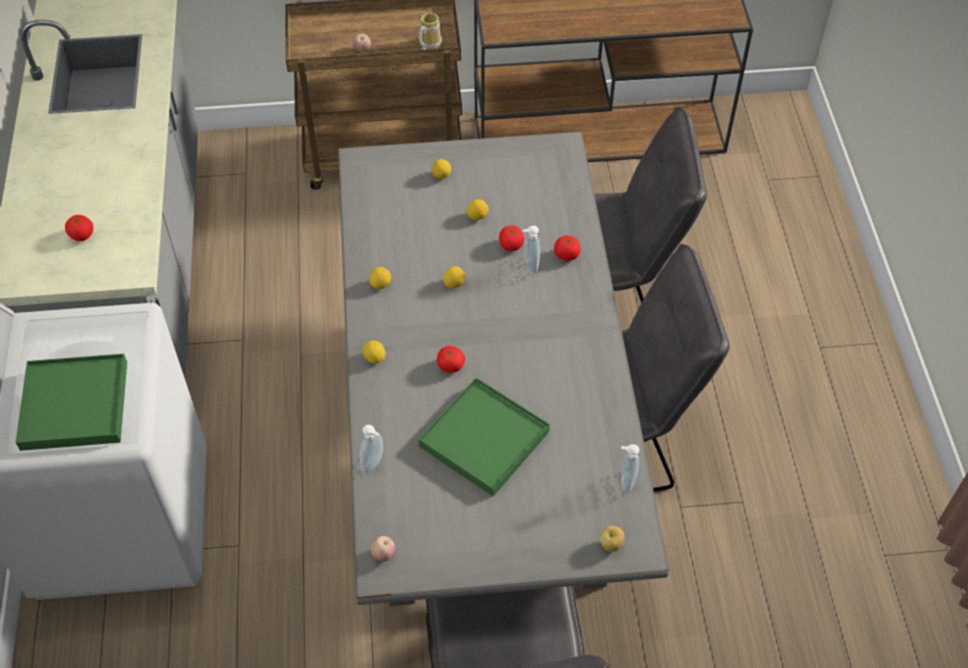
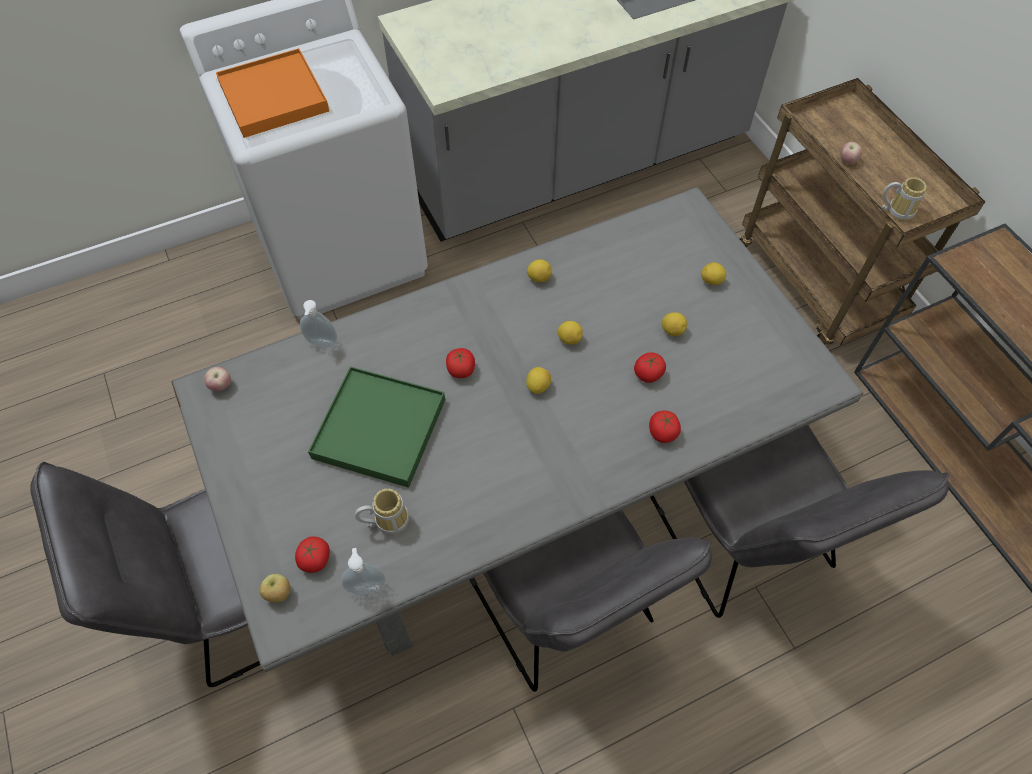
camera: 70 degrees right, 5 degrees up
(75, 405) = (274, 97): green tray -> orange tray
(81, 235) = (469, 42): tomato -> tomato (315, 559)
(374, 358) = (445, 303): lemon -> lemon (538, 386)
(530, 266) = (628, 401): soap dispenser -> none
(572, 454) = (387, 520): none -> mug

